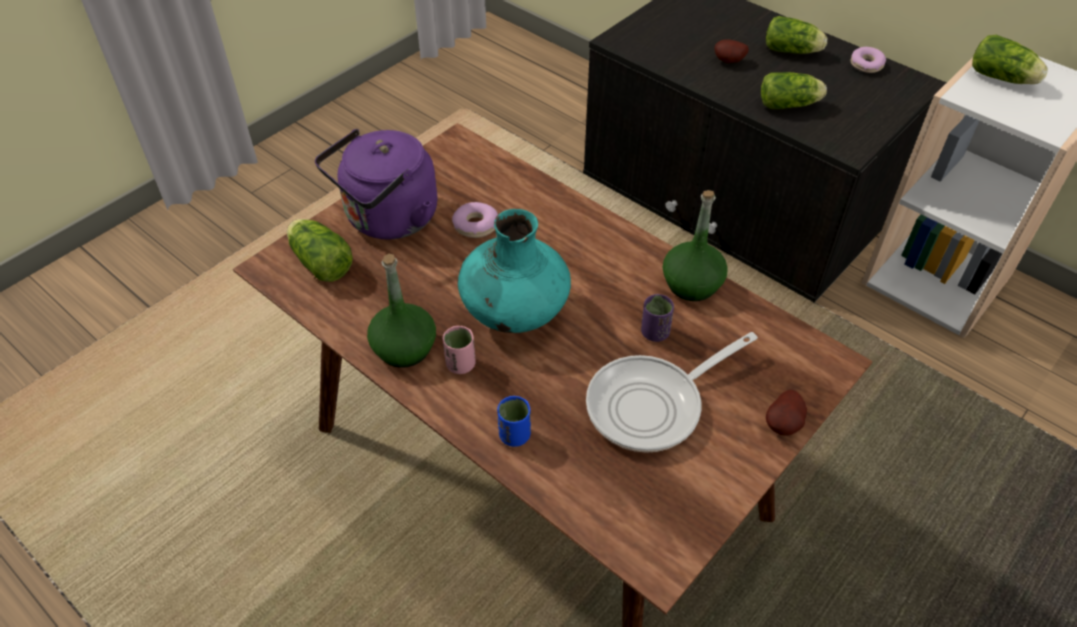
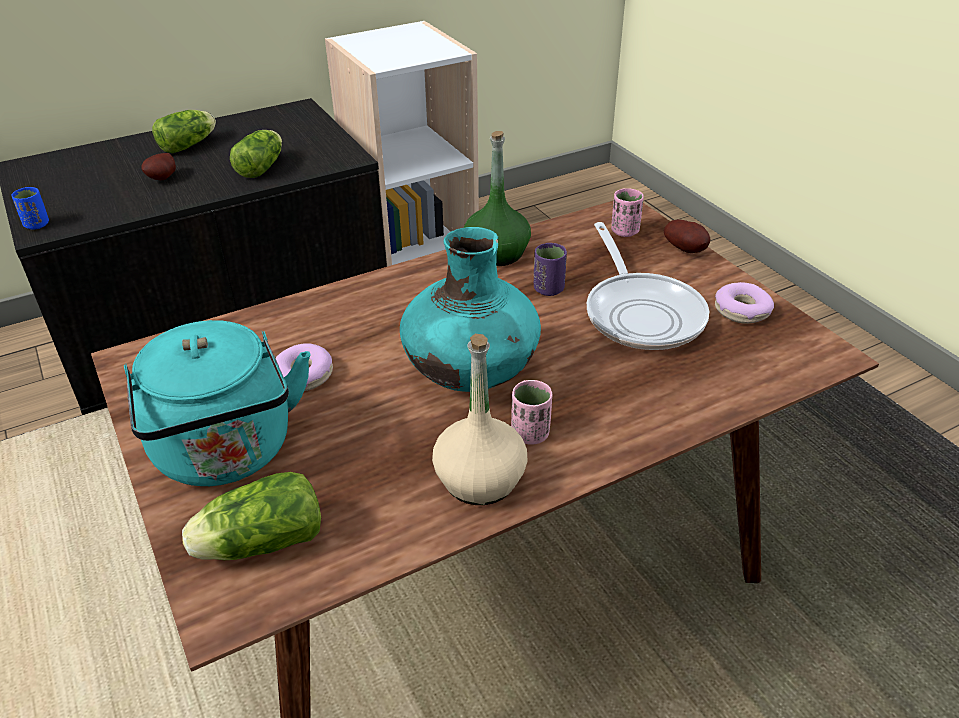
camera: 70 degrees left, 10 degrees down
(388, 220) = (227, 454): purple kettle -> turquoise kettle
(404, 348) = (480, 480): green bottle -> beige bottle
(514, 435) = (651, 412): blue cup -> blue cup (37, 225)
(790, 368) = (624, 231): none -> pink cup
(866, 65) = (251, 120): donut -> donut (742, 311)
(1003, 78) = (377, 48): lettuce -> none

